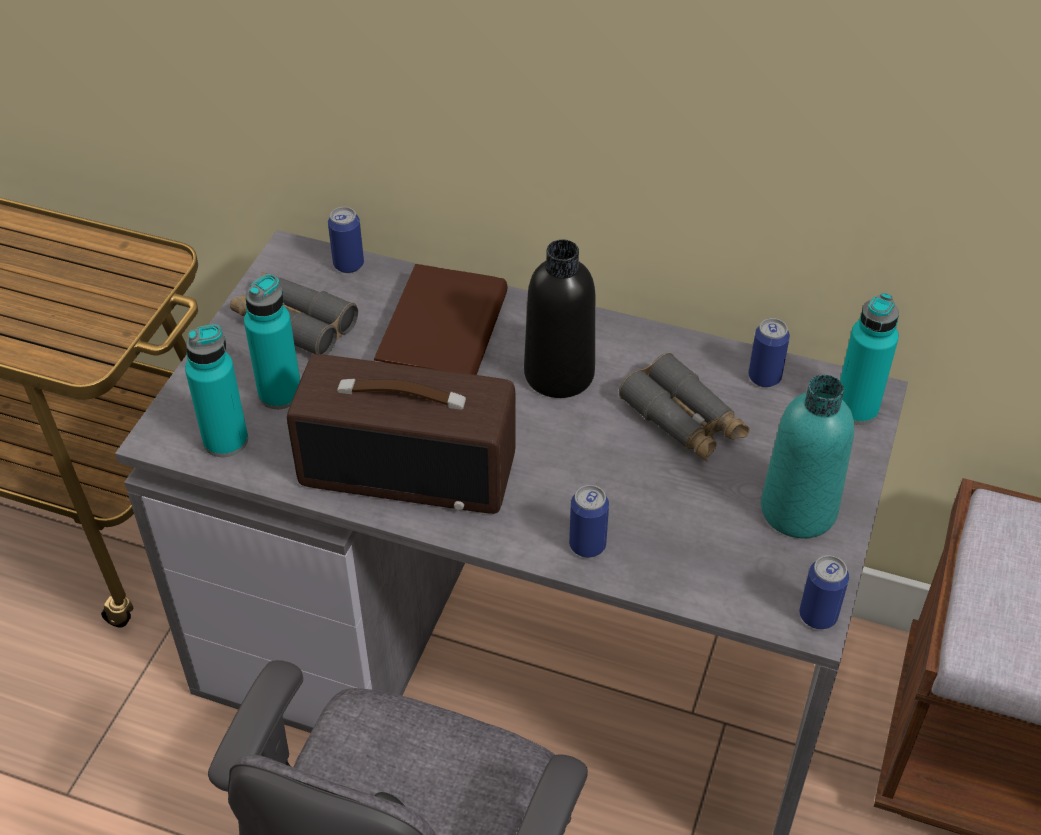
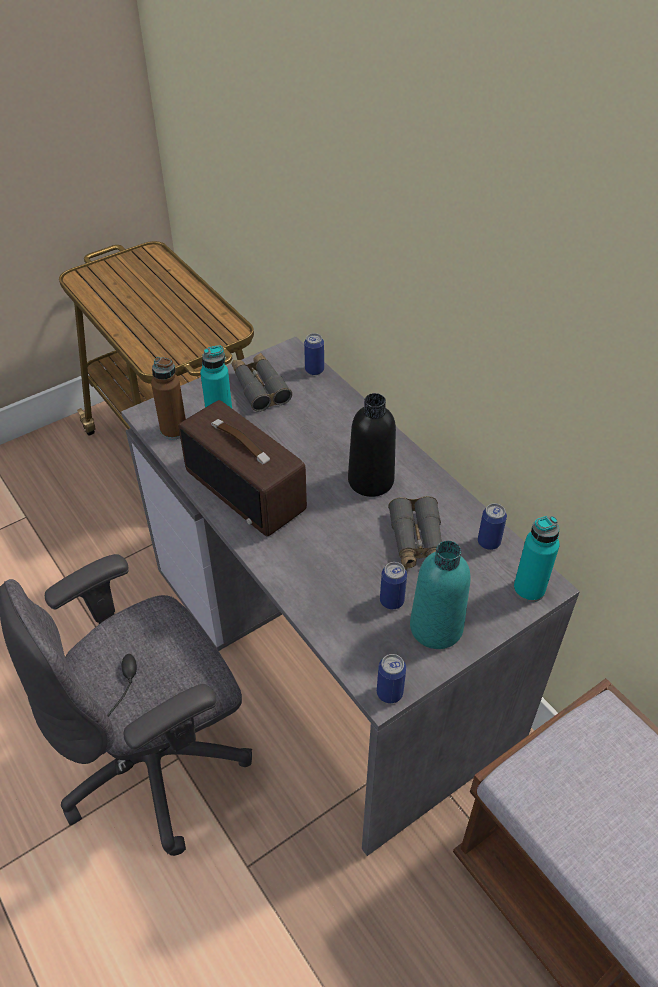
camera: 35 degrees right, 0 degrees up
(225, 440) = (174, 430): turquoise bottle -> brown bottle
(443, 334) = (329, 429): brown book -> none
(587, 545) = (298, 580): can -> can (391, 601)

